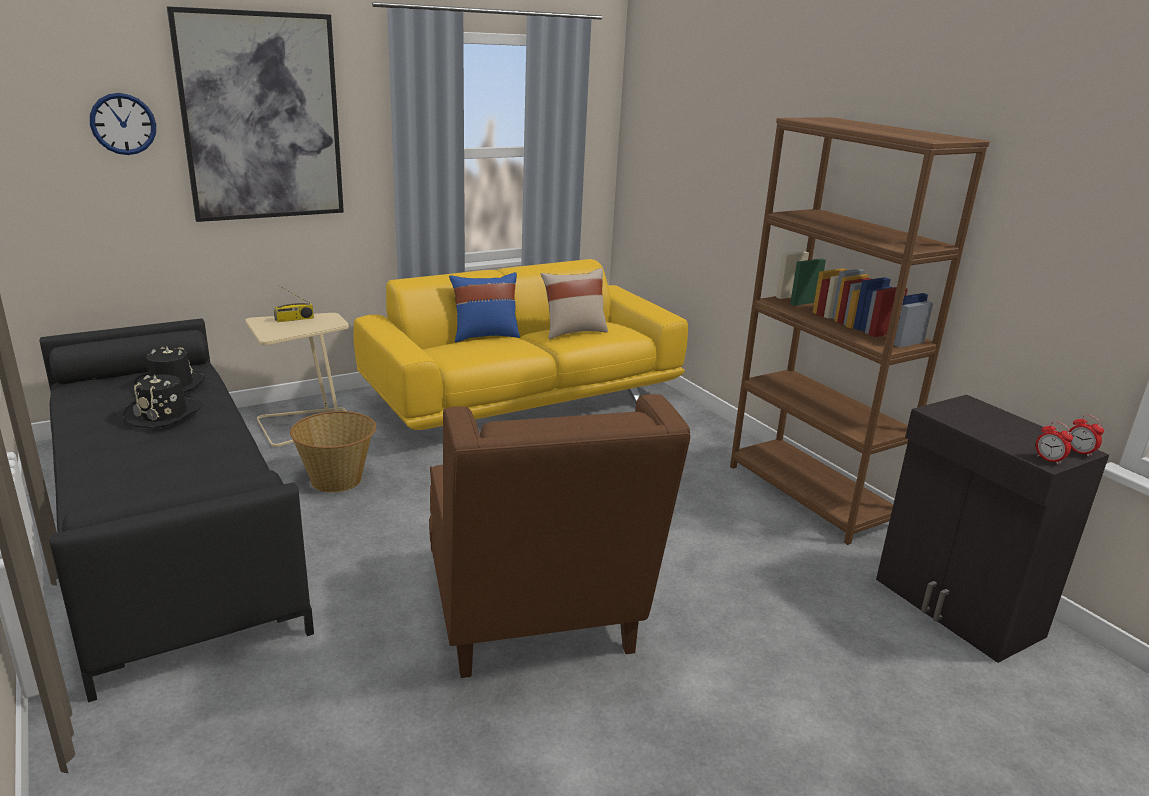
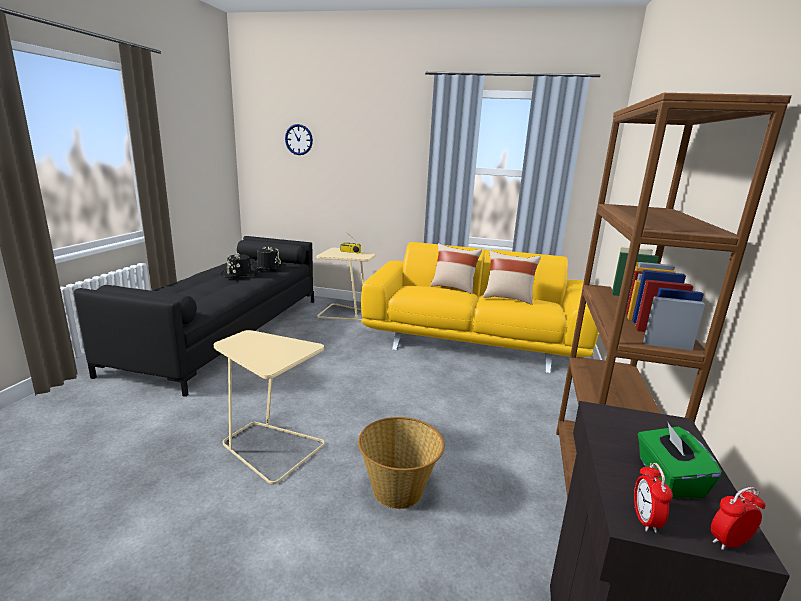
camera: 45 degrees right, 5 degrees down
(261, 117) = (362, 140): picture -> none
(337, 480) = (315, 340): basket -> basket (398, 490)
(485, 336) = (453, 288): blue pillow -> beige pillow
(535, 621) = (270, 449): brown armchair -> beige side table
(1019, 434) = (668, 478): none -> green tissue box
(1079, 452) = (729, 542): alarm clock -> alarm clock turned 60 degrees clockwise

